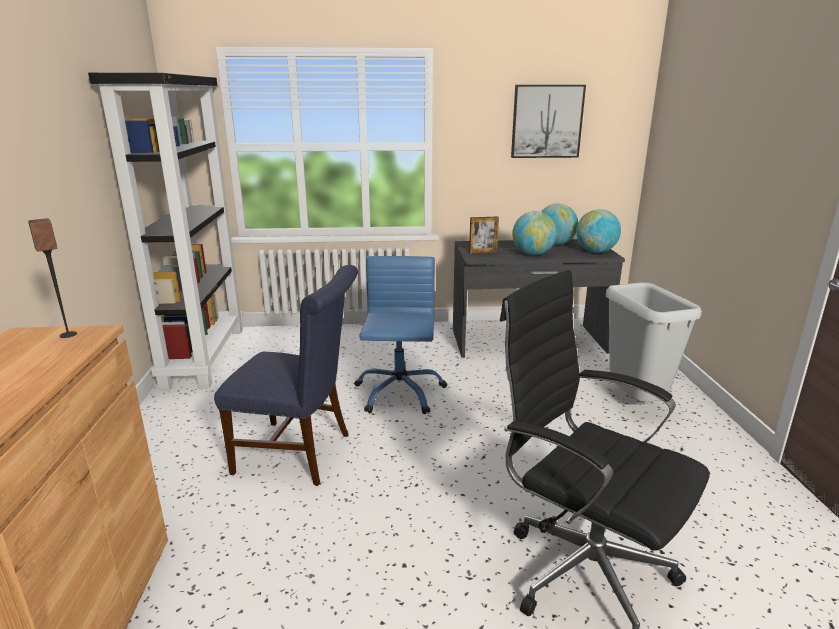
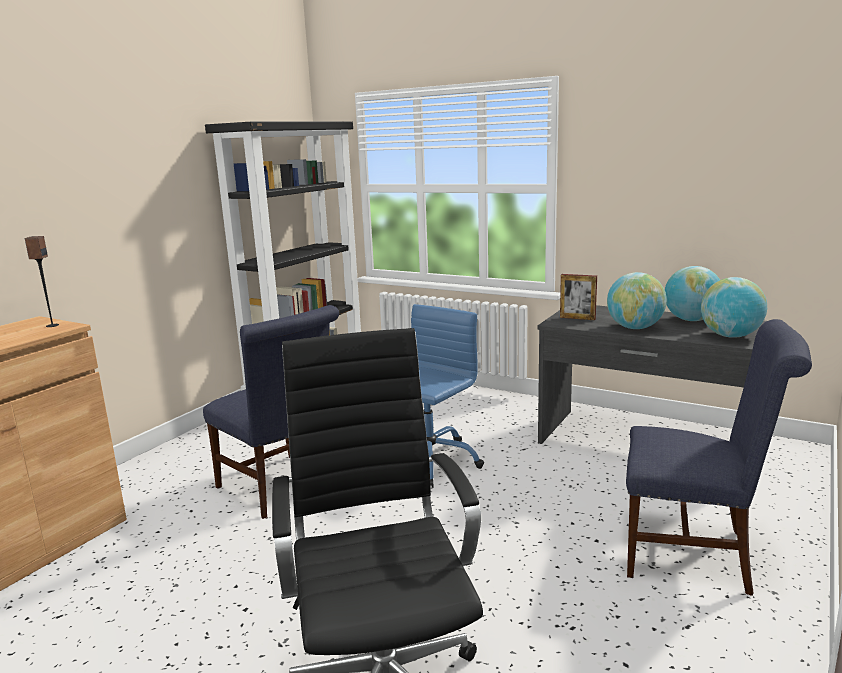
camera: 35 degrees right, 5 degrees down
(546, 121) = (704, 158): picture -> none
(636, 403) = (696, 553): grey trash can -> blue chair

